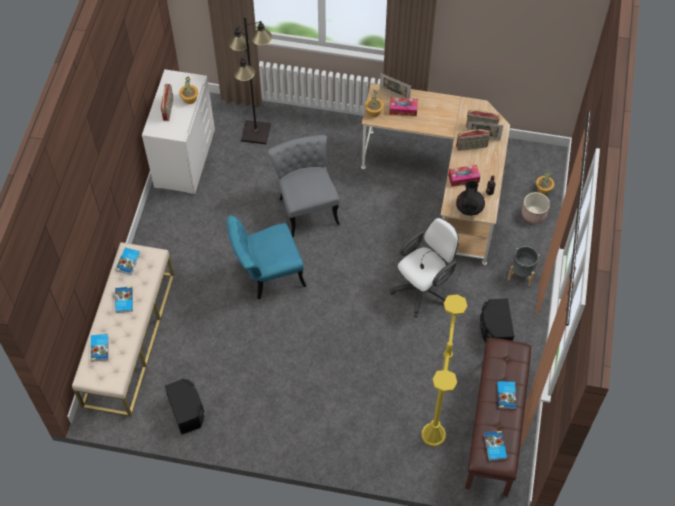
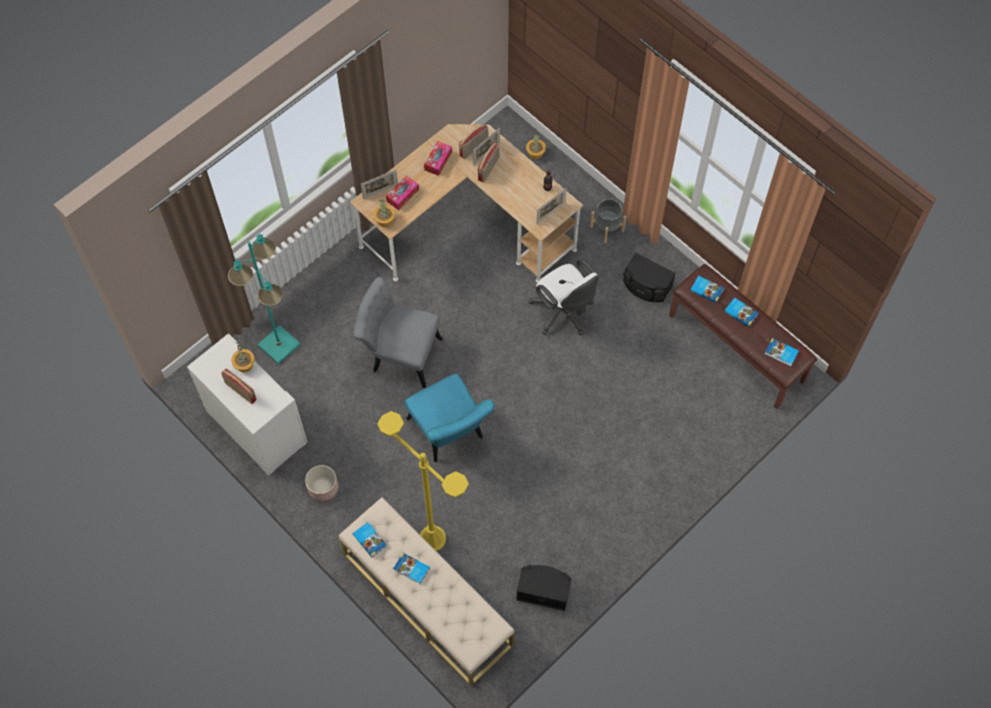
camera: 55 degrees left, 5 degrees up
(100, 348) = (449, 621): book -> book (706, 289)
(256, 133) = (279, 345): black floor lamp -> turquoise floor lamp
(267, 275) = (449, 434): turquoise chair -> turquoise chair turned 45 degrees counterclockwise
(424, 288) = (564, 314): white office chair -> white office chair turned 150 degrees clockwise
(433, 435) = (711, 401): yellow floor lamp -> yellow floor lamp (432, 539)
(463, 178) = (517, 197): tissue box -> tissue box (438, 161)
(469, 207) = (550, 213): black teapot -> picture frame
(534, 214) = (555, 178): planter -> planter (323, 487)

